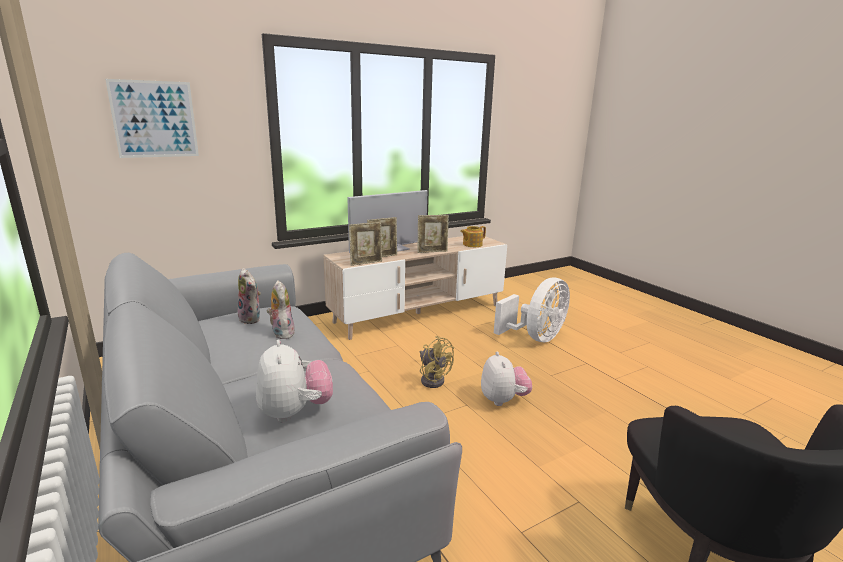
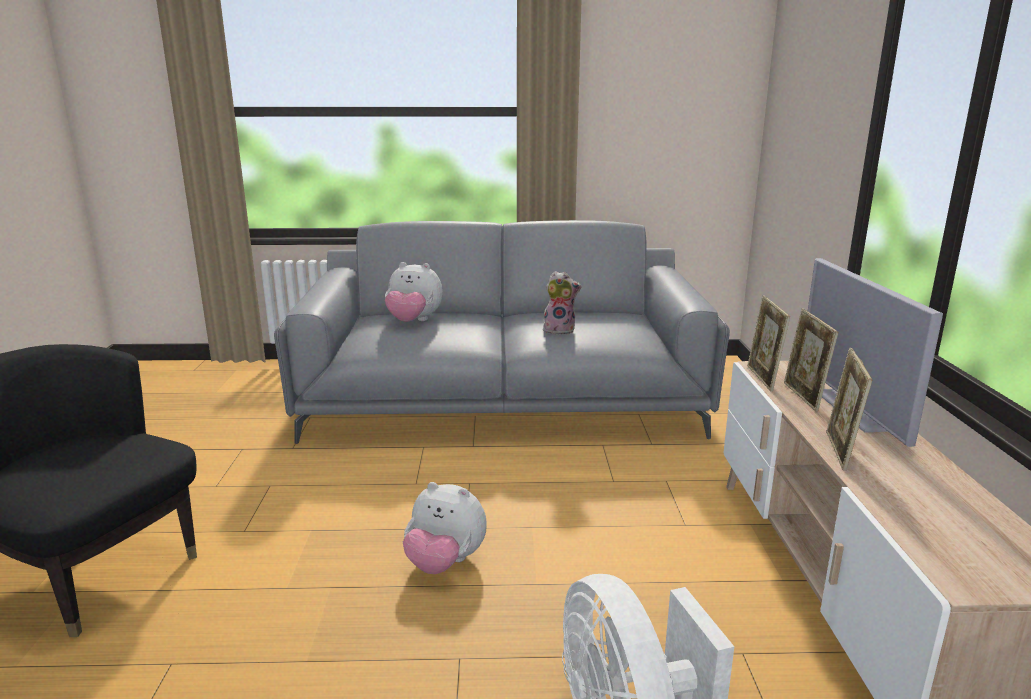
camera: 120 degrees right, 0 degrees up
(154, 119) = (805, 105): picture -> none
(252, 319) = (609, 324): plush toy -> none
(433, 379) = (552, 523): yellow fan -> none
(472, 244) = (924, 528): teapot -> none

